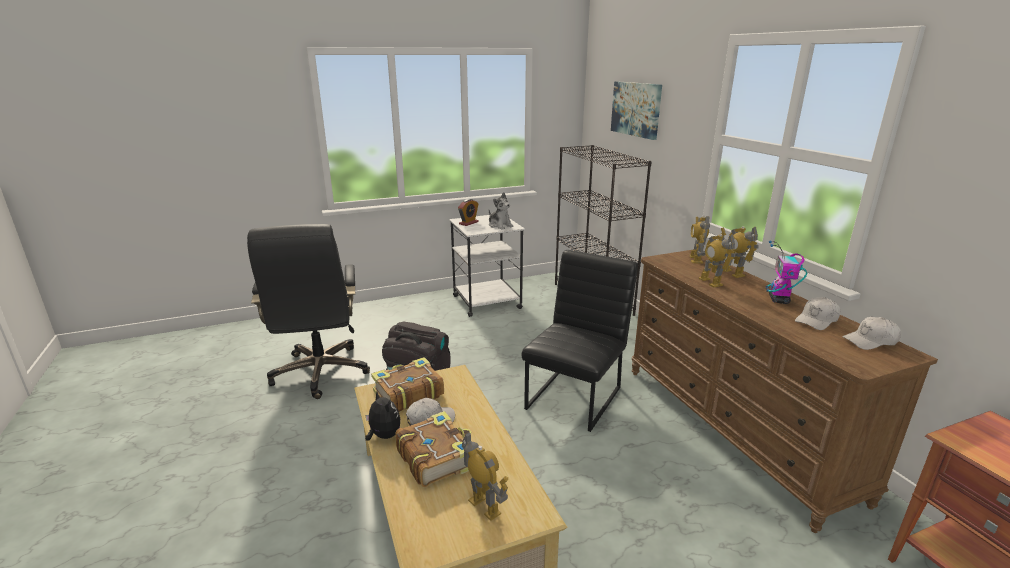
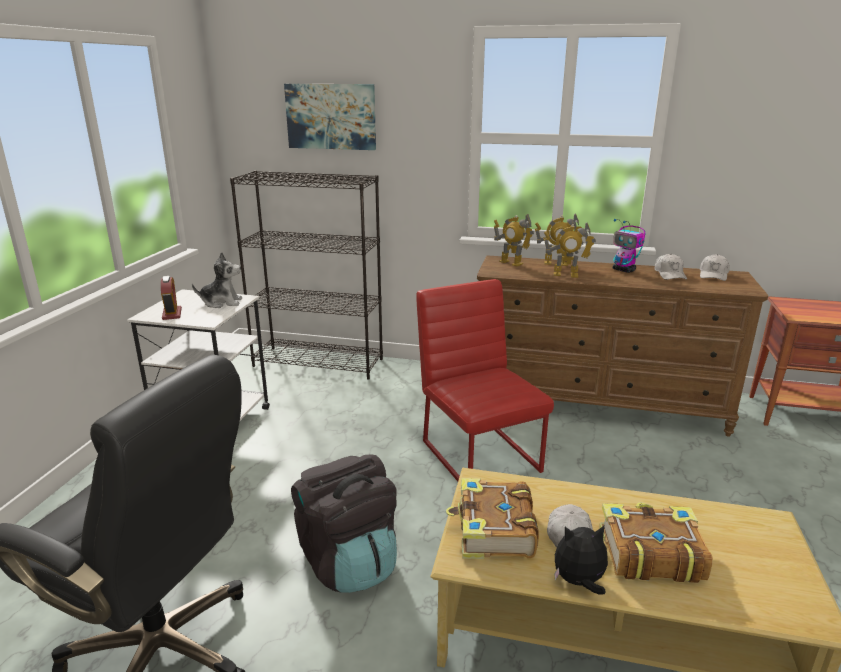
camera: 55 degrees left, 0 degrees up
(484, 506) = (751, 548): toy robot -> none
(575, 396) = (479, 453): black chair -> red chair

